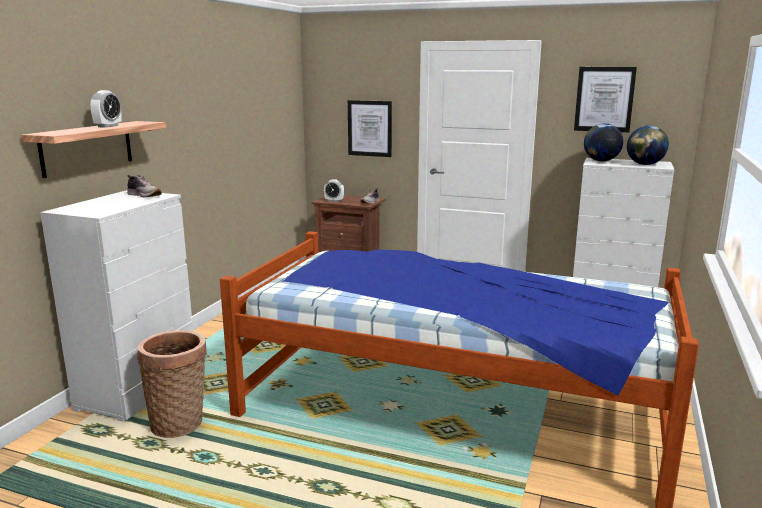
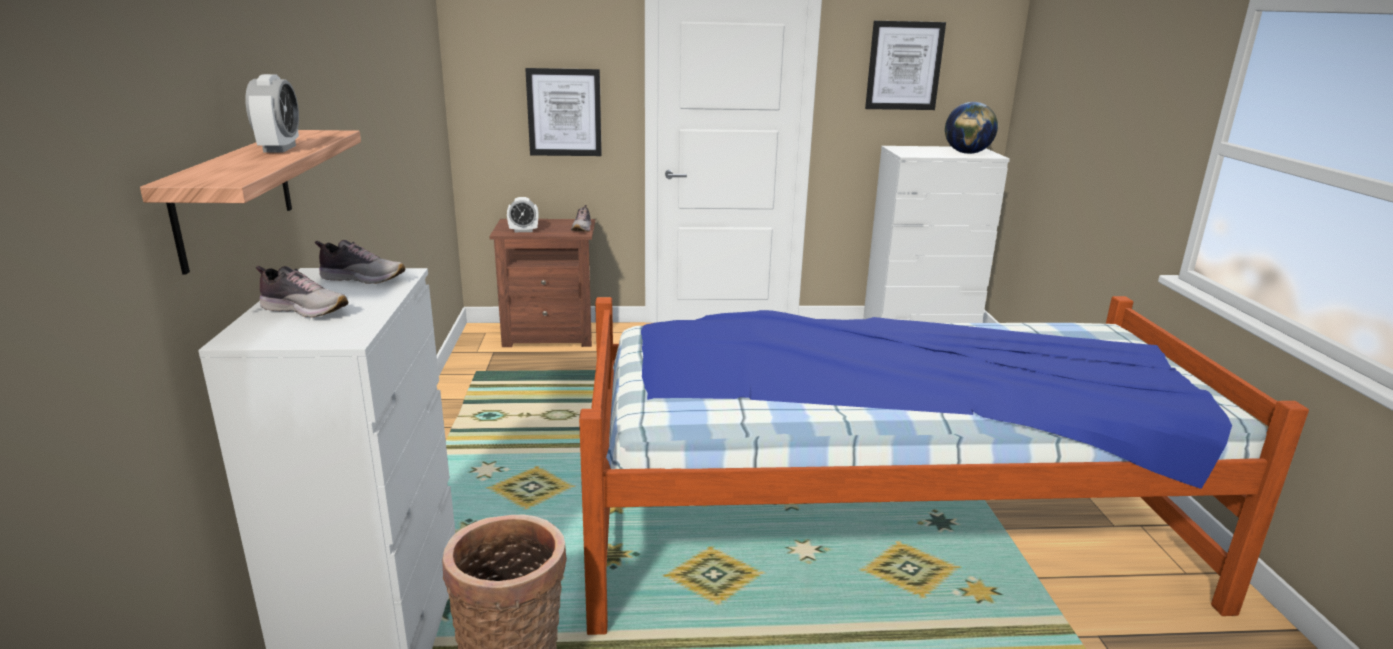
camera: 25 degrees left, 5 degrees up
(101, 203) = (305, 309): none -> shoe
(601, 161) = (910, 150): globe -> none

